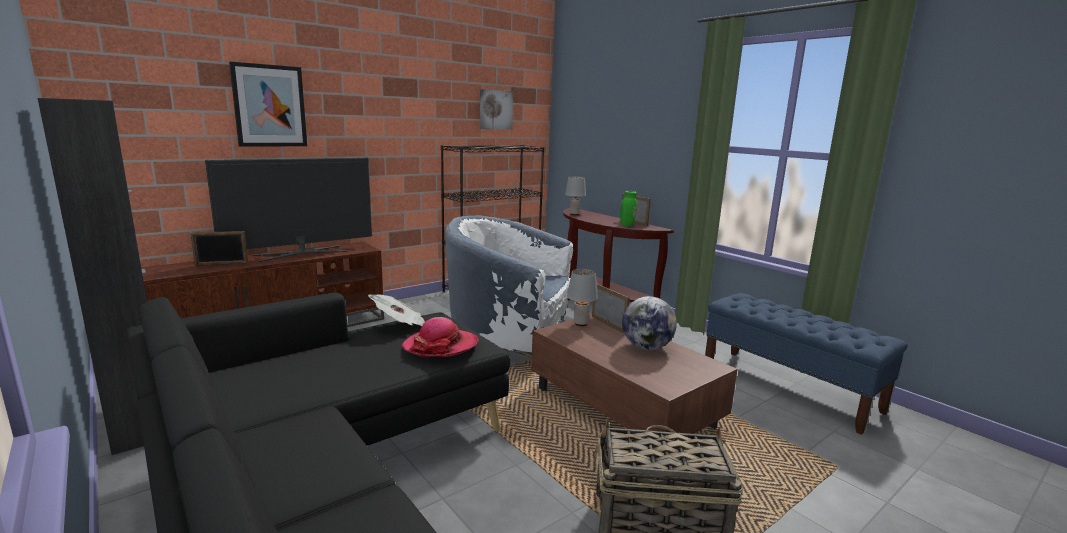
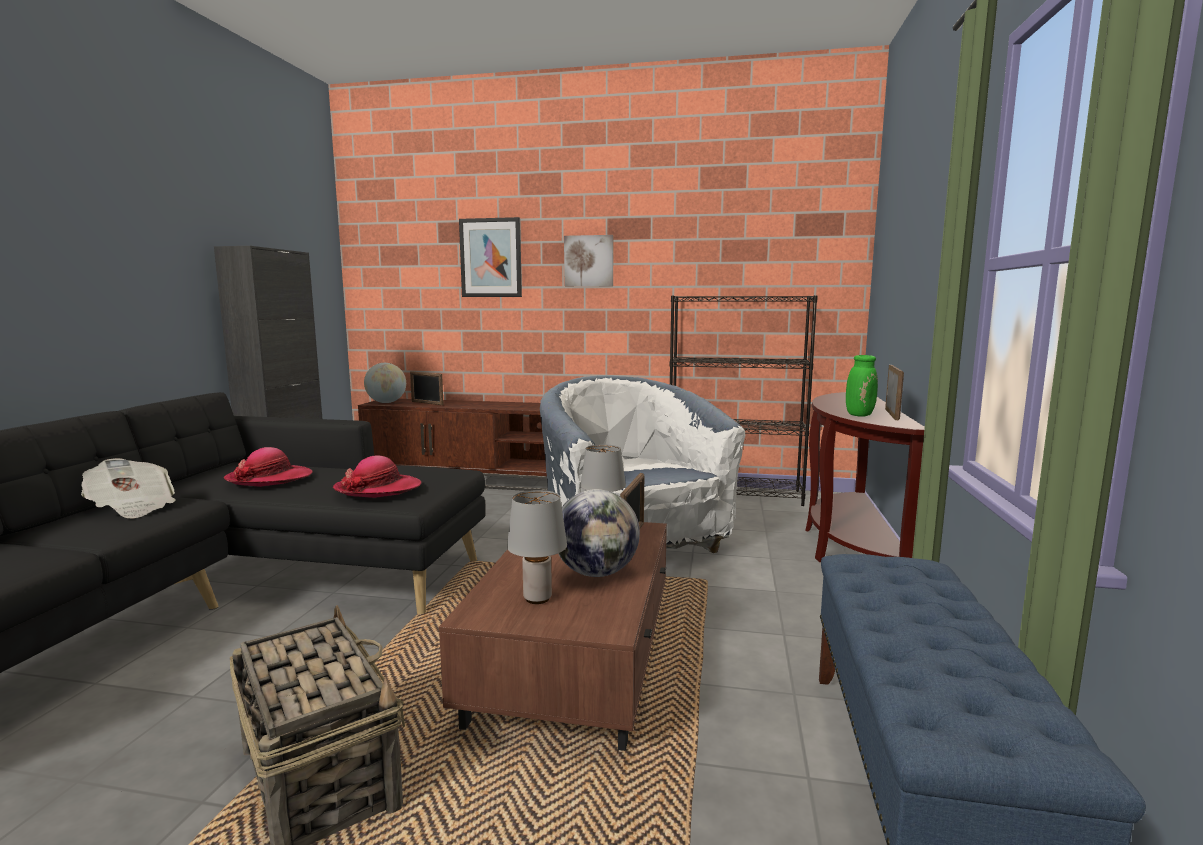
camera: 50 degrees right, 5 degrees down
(167, 272) = (386, 402): none -> globe
(302, 253) = (498, 404): television -> none
(316, 372) = (269, 479): none -> hat
(401, 325) = (407, 468): newspaper -> newspaper (132, 508)
(495, 109) = (766, 247): picture -> picture (589, 261)
(574, 214) = (832, 397): grey table lamp -> grey table lamp (537, 598)

